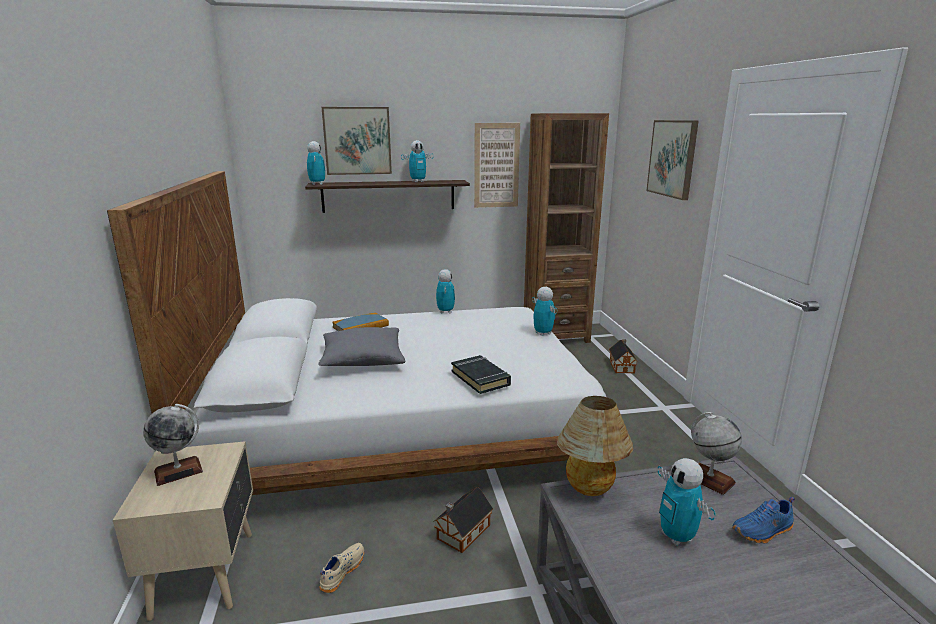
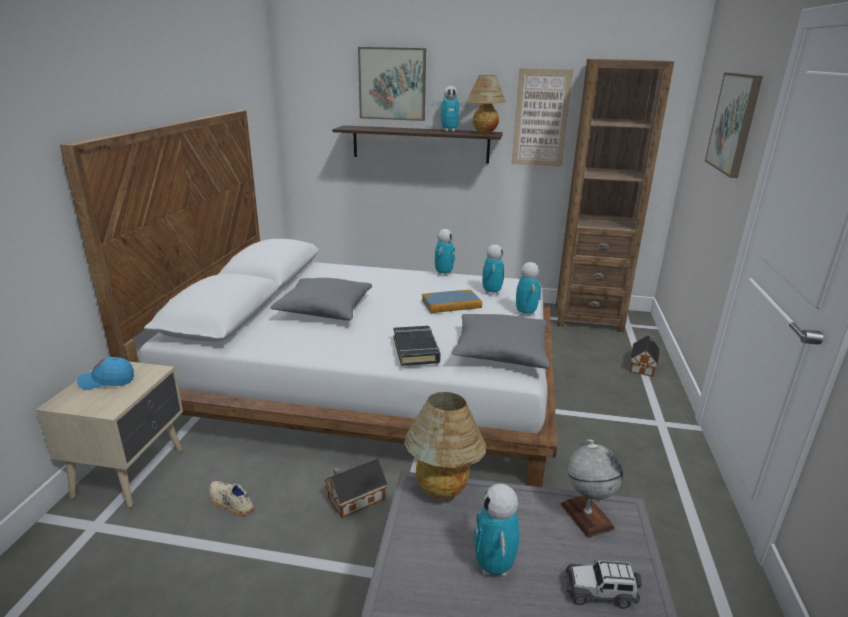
camera: 20 degrees right, 5 degrees up
(178, 471) = (107, 381): globe -> blue cap
(317, 184) = (347, 127): toy robot -> toy robot (491, 292)
(341, 571) = (230, 503): beige shoe -> beige shoe turned 105 degrees counterclockwise
(360, 326) = (349, 276): book -> book (451, 304)
(451, 181) = (484, 133): none -> table lamp
(551, 368) = (500, 353): none -> grey pillow
(763, 531) = (600, 592): blue shoe -> toy car

